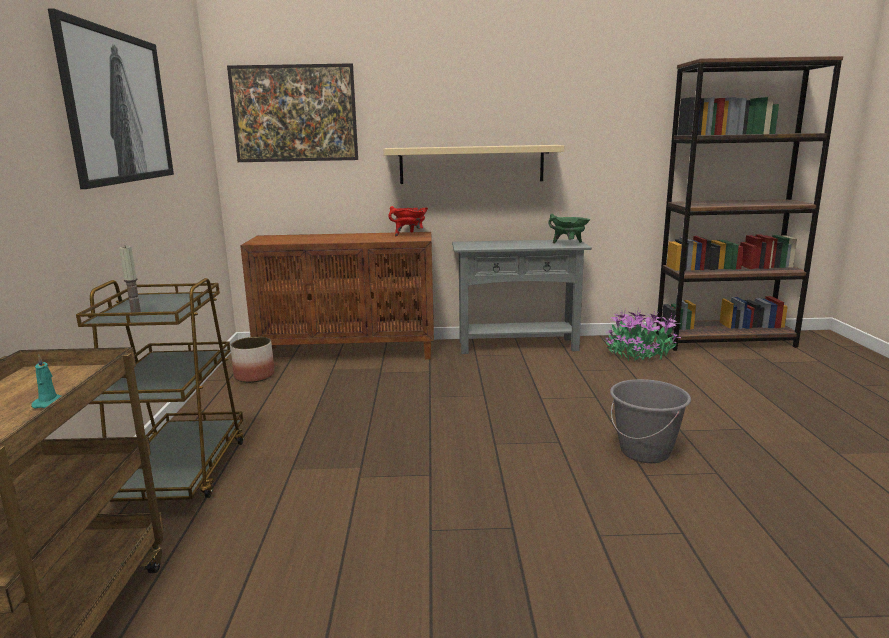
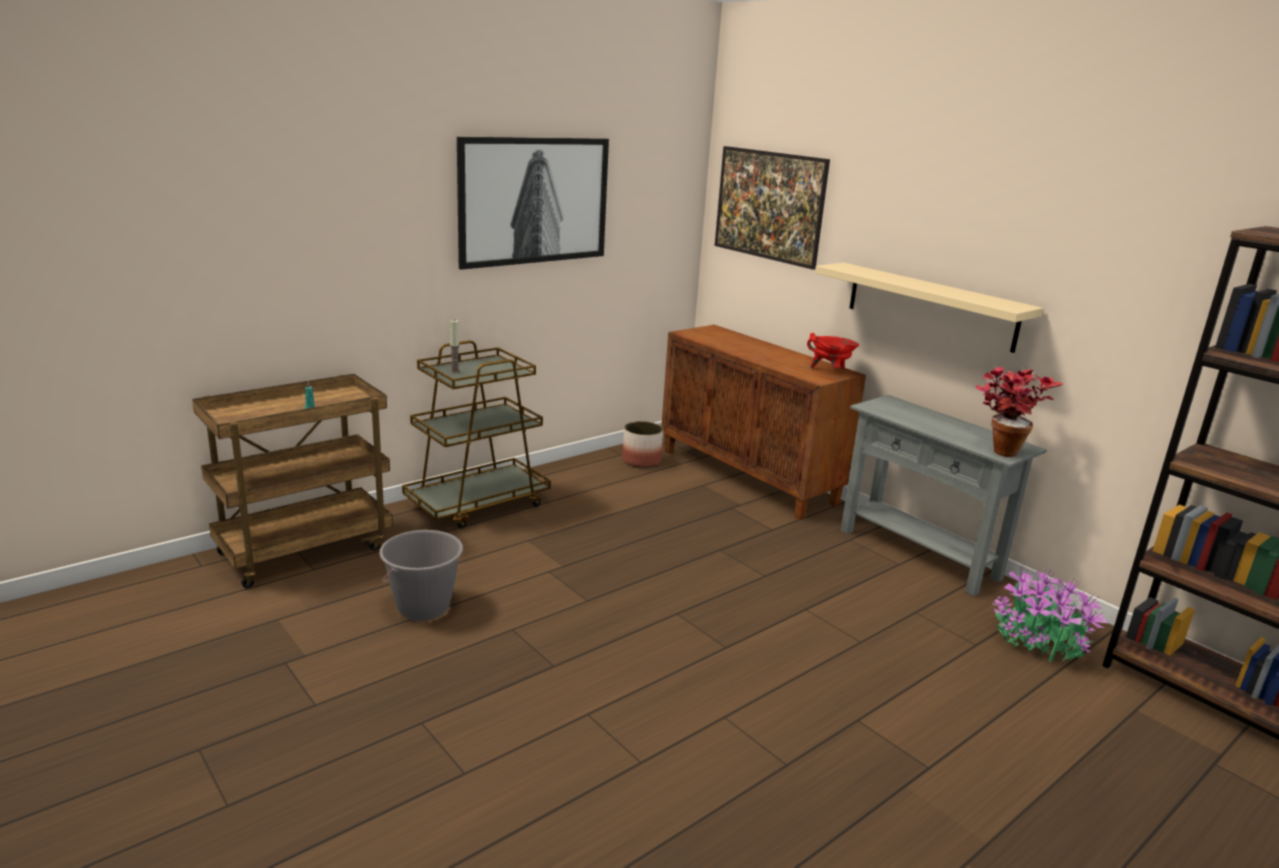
camera: 50 degrees right, 5 degrees up
(569, 244) = (1000, 449): green cooking pot -> potted plant
(645, 452) = (772, 706): grey bucket -> grey bucket (424, 607)

